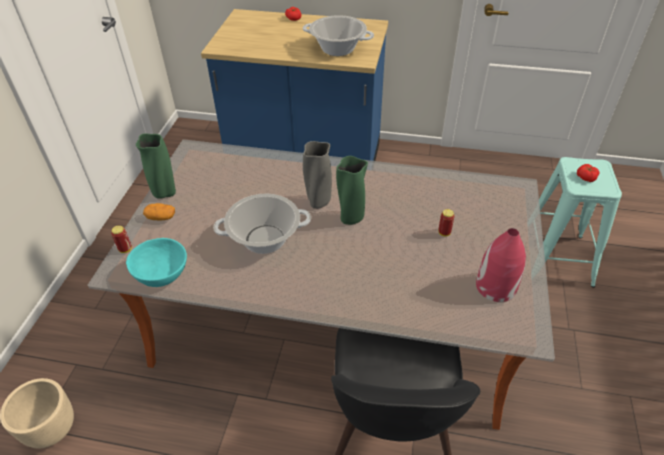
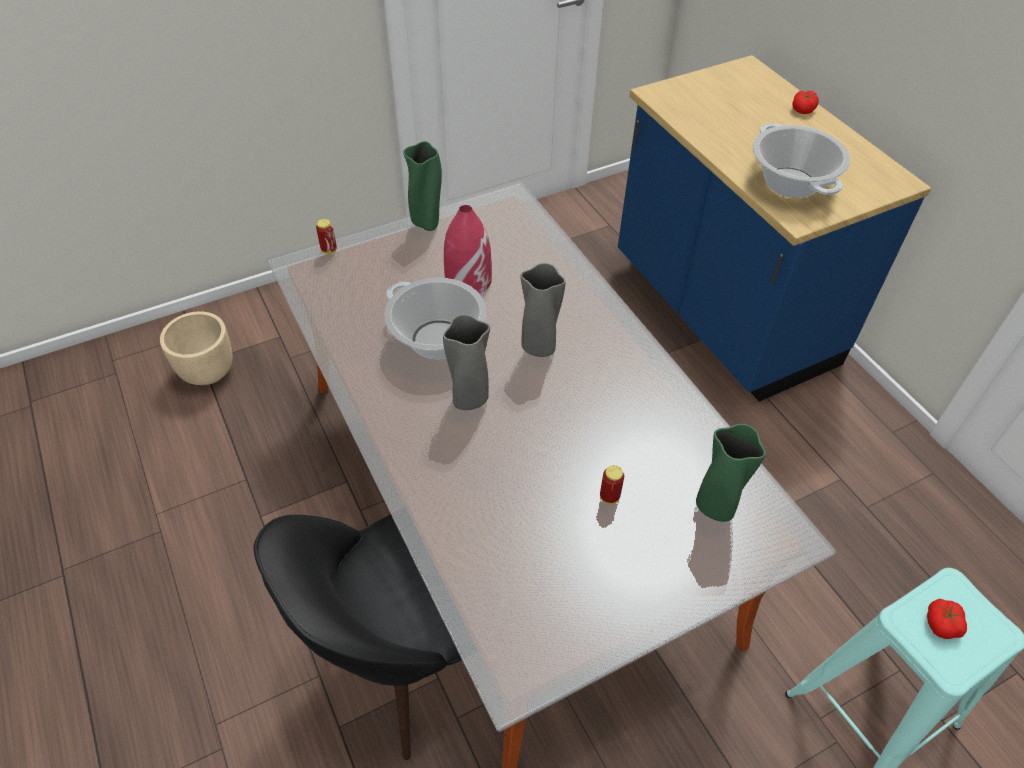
camera: 50 degrees right, 5 degrees up
(161, 217) = (391, 244): potato -> none
(161, 274) = (320, 295): turquoise bowl -> none
(325, 250) = (469, 399): none -> grey vase
(351, 218) = (543, 392): green vase -> green vase (716, 507)
(495, 286) = (565, 601): red vase -> red vase (467, 280)

